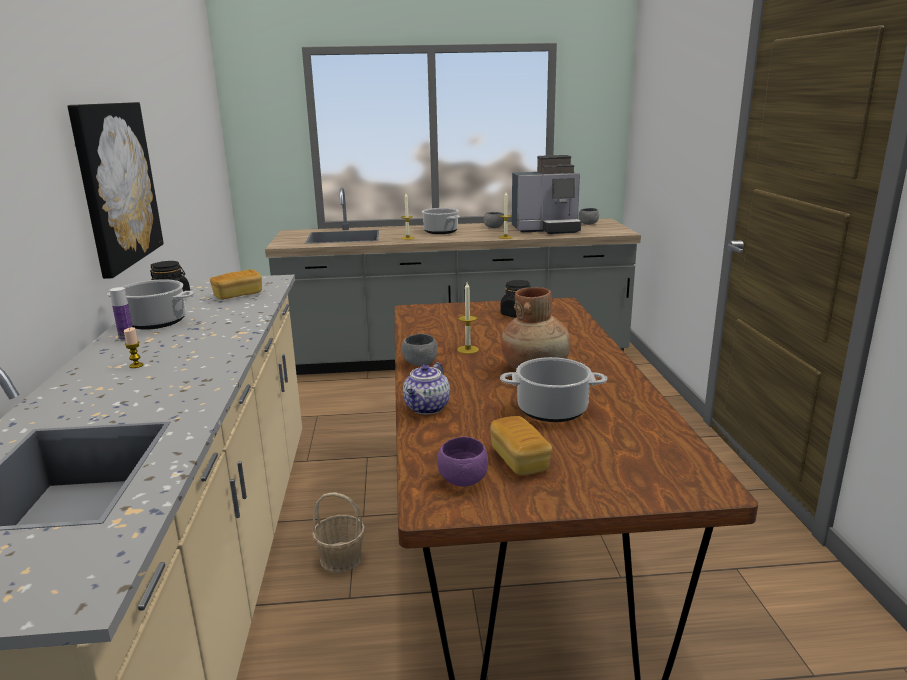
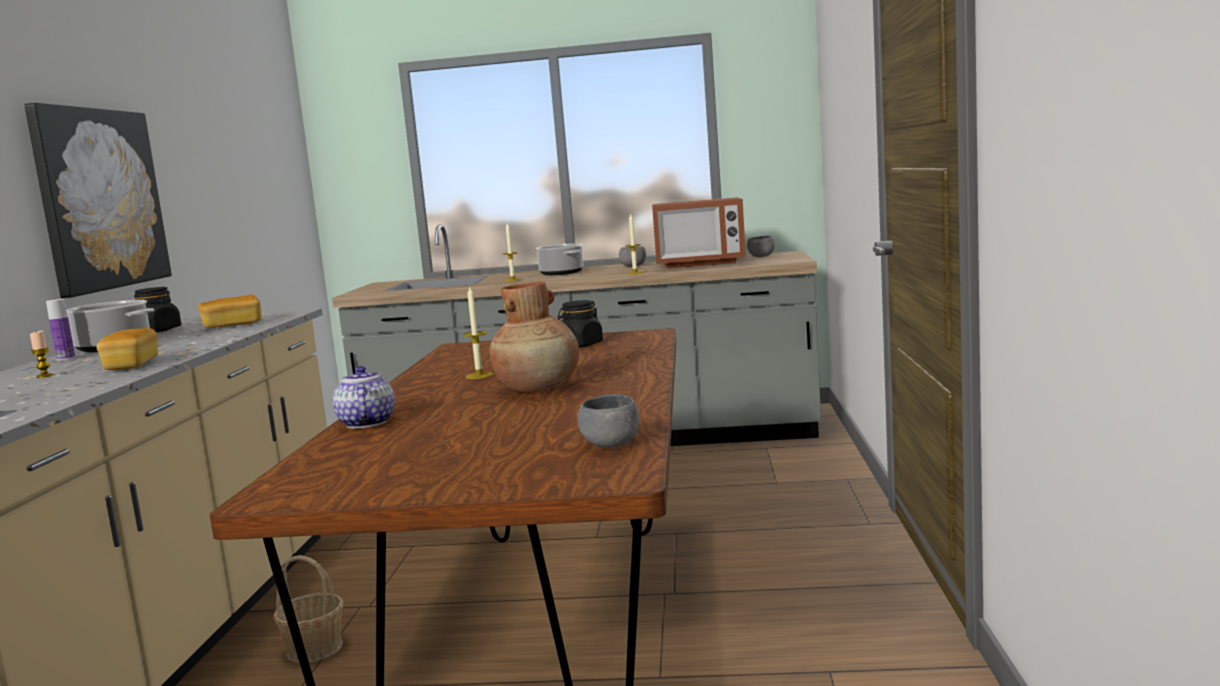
camera: 10 degrees right, 10 degrees down
(420, 363) = (407, 388): grey bowl -> grey bowl (610, 444)
(427, 408) = (366, 423): teapot -> teapot turned 135 degrees clockwise
(463, 480) = (330, 476): purple bowl -> none
(519, 460) = (417, 460): bread -> bread (132, 365)
(547, 229) = (700, 264): coffee machine -> microwave
(551, 410) = (511, 420): cooking pot -> none

